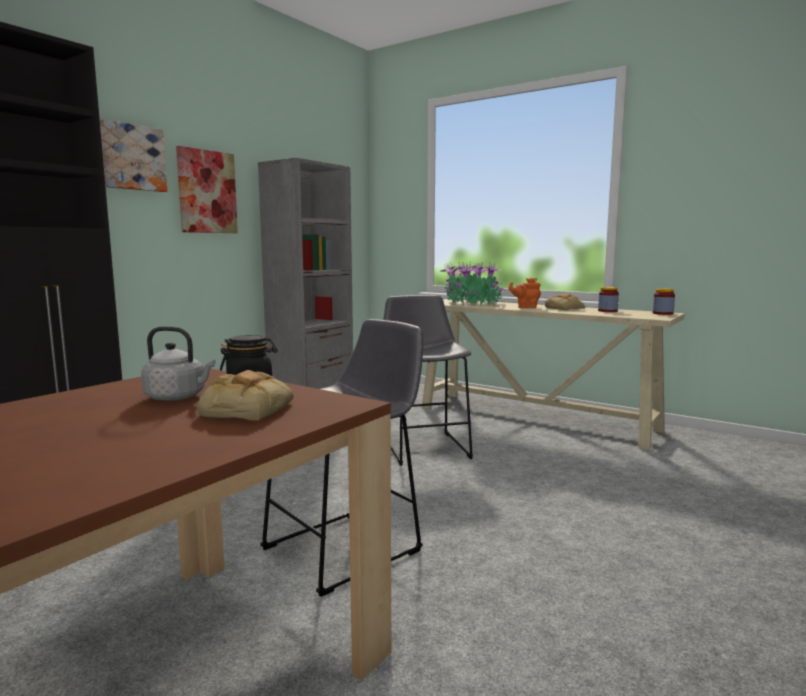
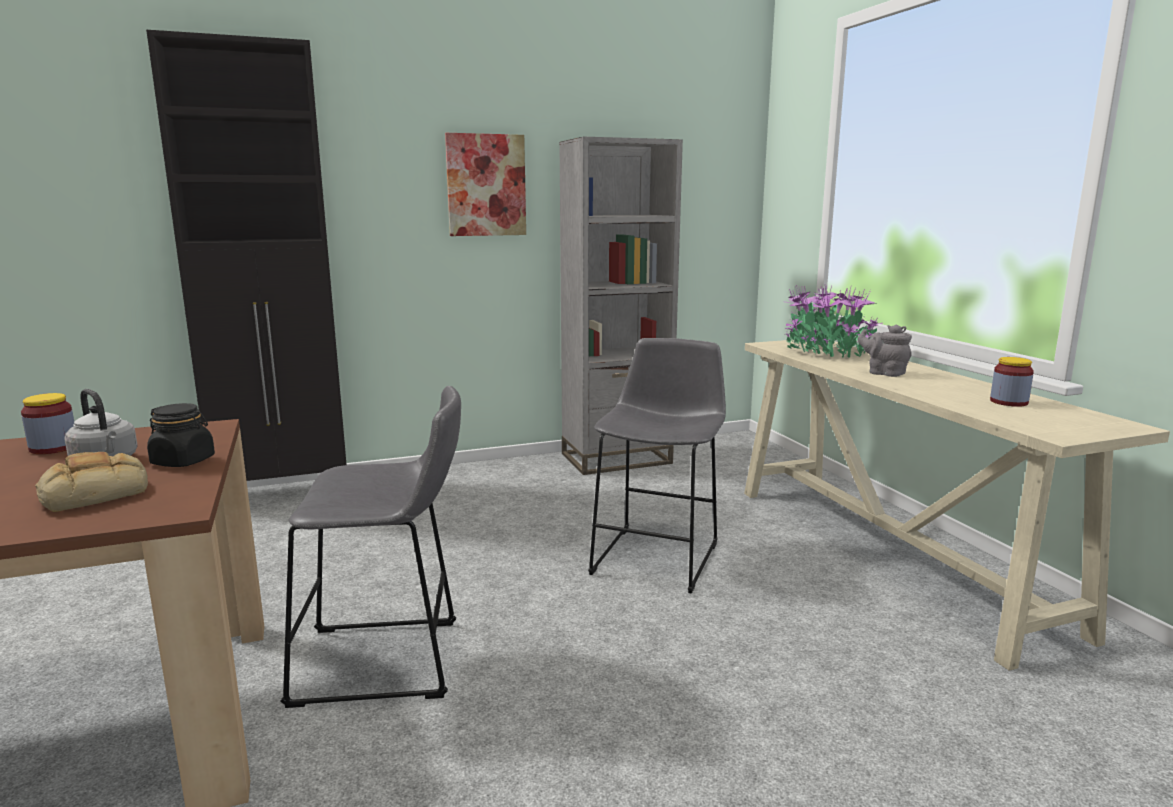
camera: 35 degrees right, 5 degrees up
(133, 157) = (389, 153): picture -> none
(525, 307) = (884, 373): orange teapot -> grey teapot
(565, 308) = (945, 385): bread -> none
(662, 313) = (1108, 425): jar -> jar (53, 448)

